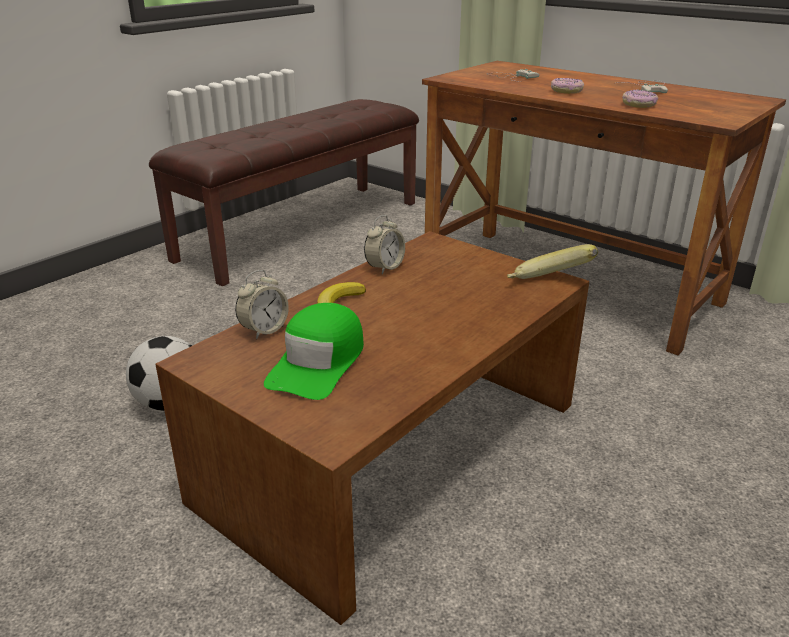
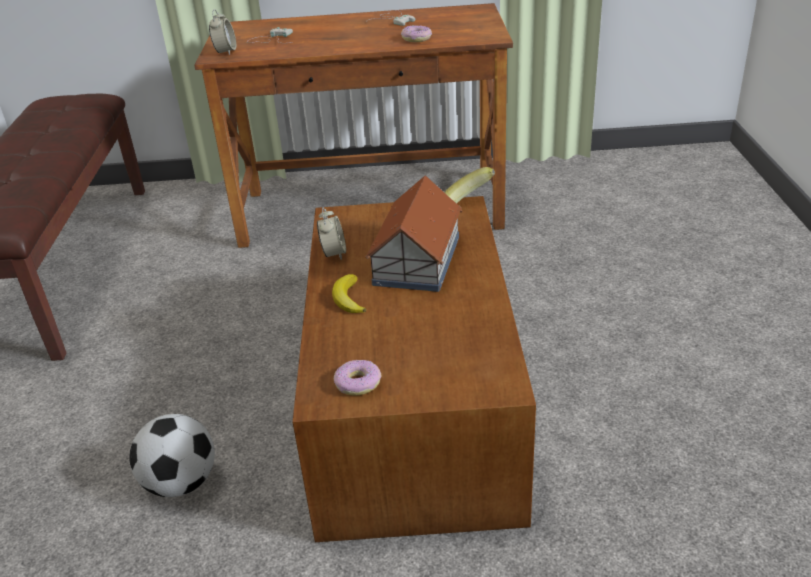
camera: 40 degrees left, 5 degrees up
(264, 330) = (330, 348): alarm clock -> alarm clock (225, 52)
(318, 363) = (411, 347): green cap -> none
(438, 302) = (416, 260): none -> toy house
(566, 91) = (341, 41): donut -> donut (357, 383)

